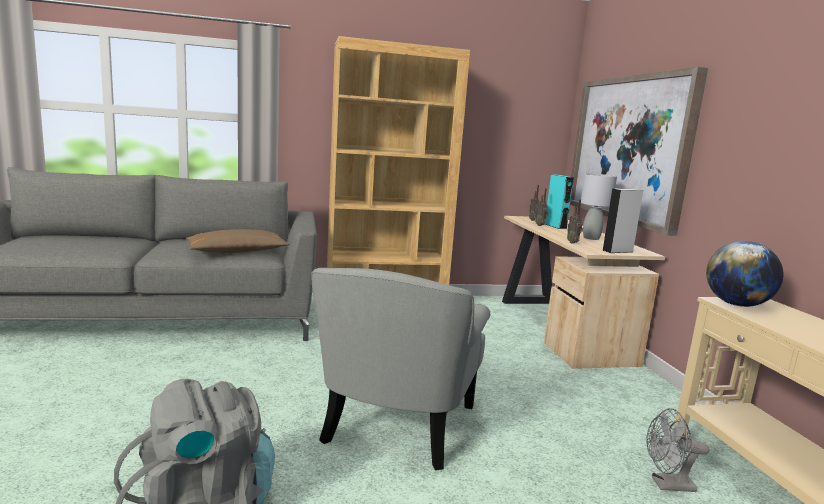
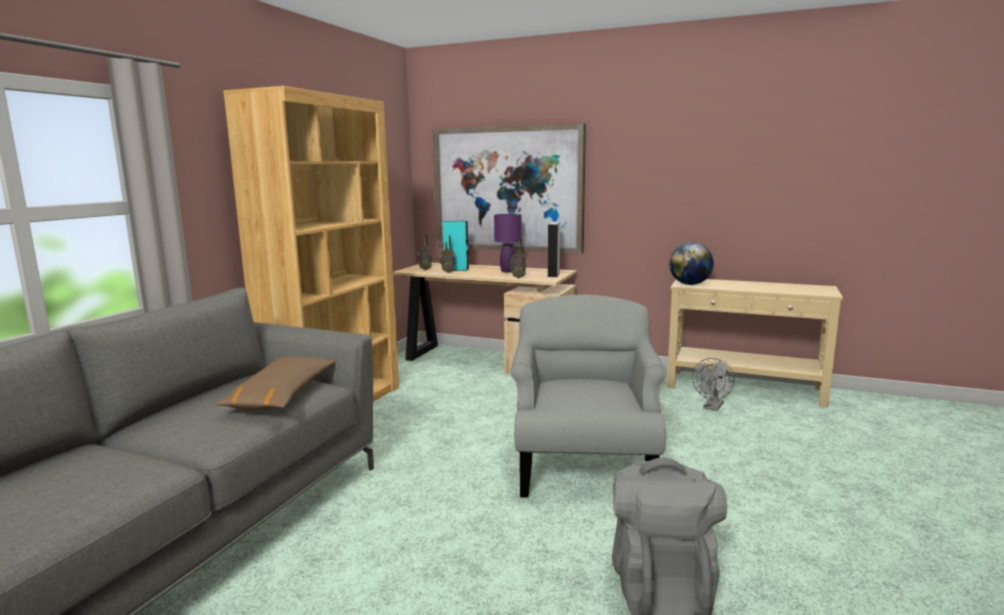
camera: 55 degrees left, 0 degrees up
(396, 424) = (584, 466): grey armchair -> grey armchair turned 135 degrees counterclockwise
(590, 238) = (508, 271): grey table lamp -> purple table lamp

